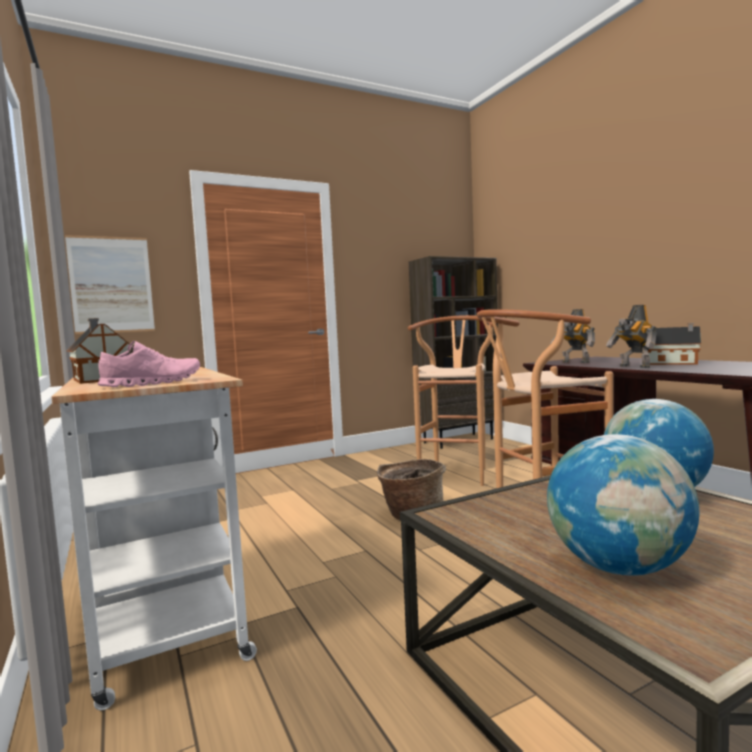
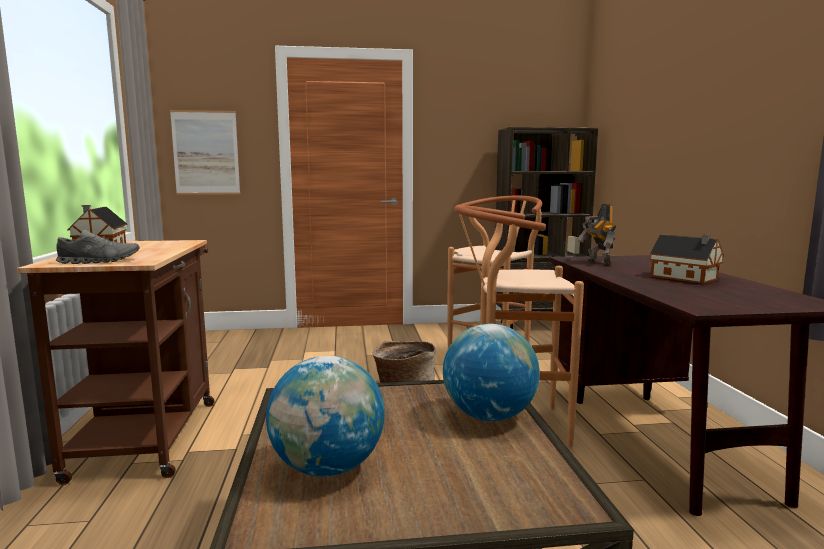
camera: 20 degrees right, 5 degrees up
(153, 383) = (100, 261): pink shoe -> grey shoe
(165, 616) = (149, 433): white cart -> brown cart
(633, 367) = (625, 278): toy robot -> none

